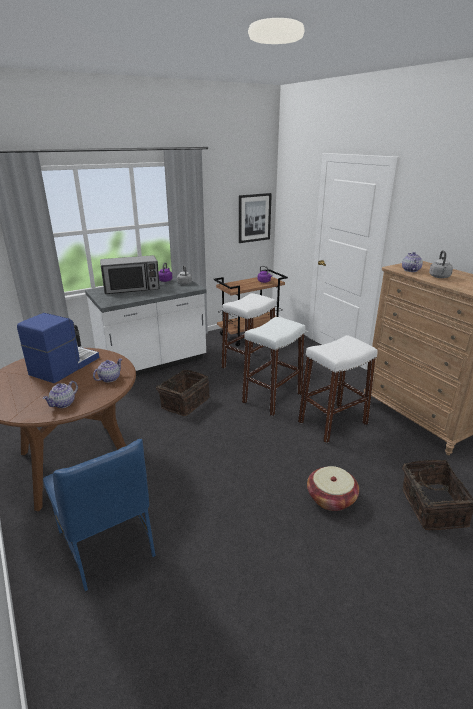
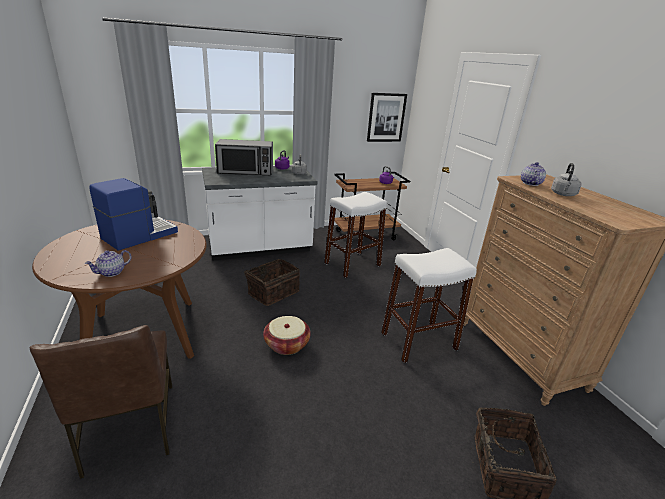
camera: 10 degrees right, 0 degrees up
(108, 544) = (129, 429): blue chair -> brown chair
(109, 378) = (173, 254): teapot -> none
(272, 398) = (364, 302): white stool -> none
(331, 498) = (386, 429): basket -> basket (287, 344)

